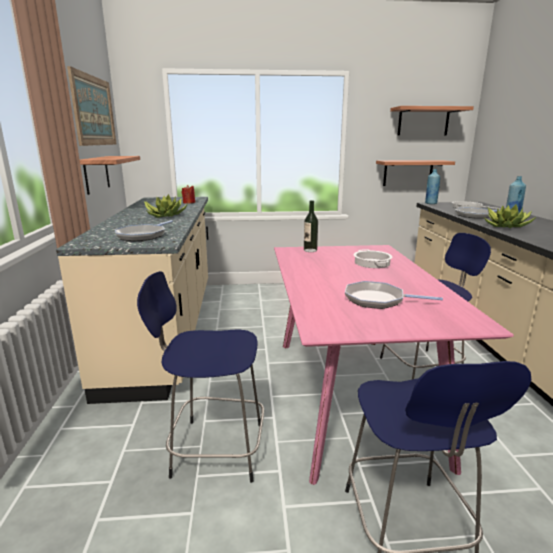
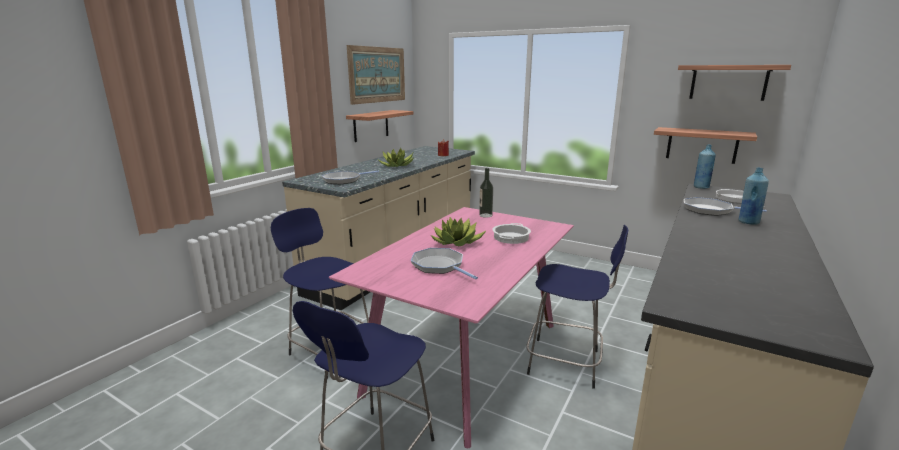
camera: 35 degrees right, 0 degrees up
(506, 226) = (704, 229): potted plant -> potted plant (457, 242)

